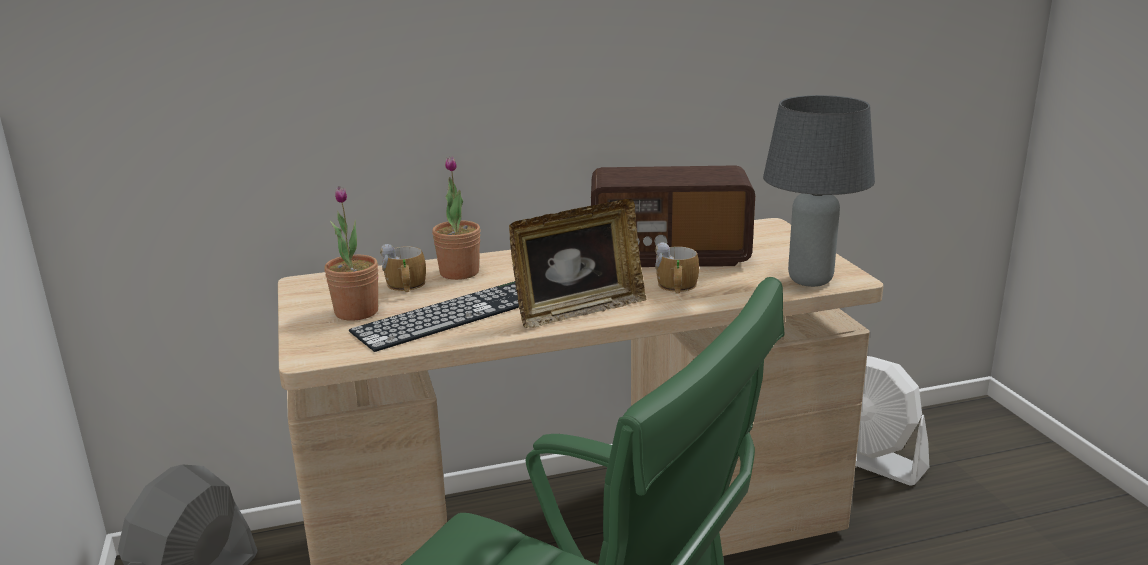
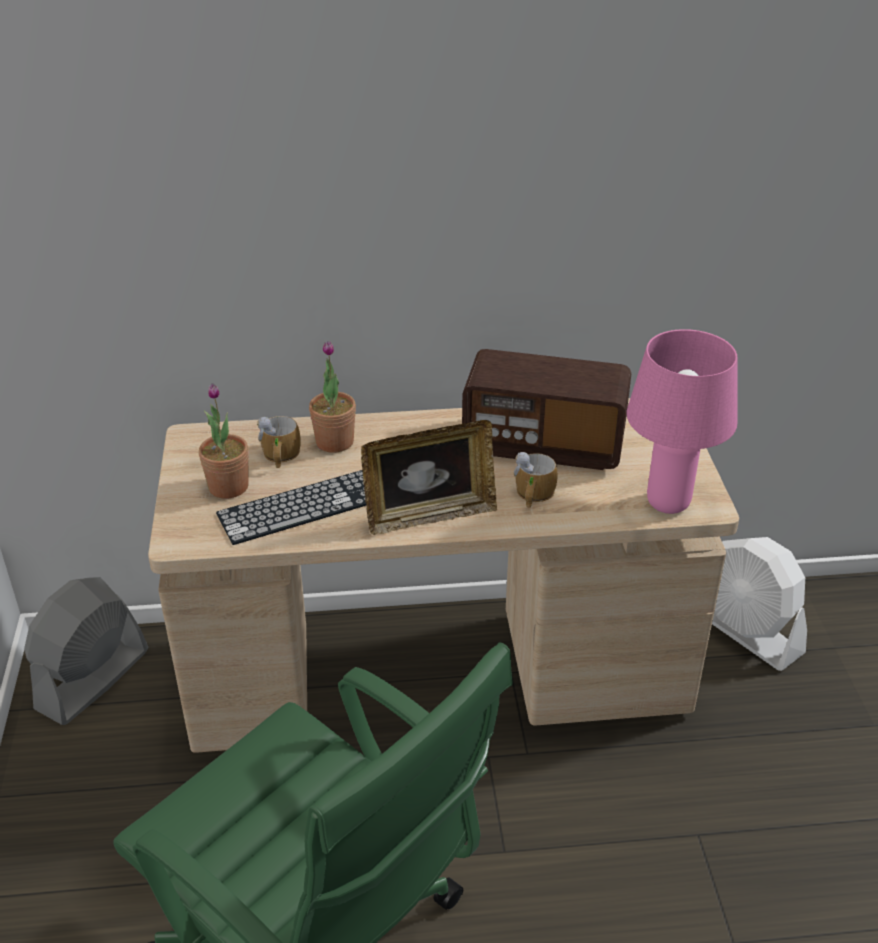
camera: 10 degrees right, 15 degrees up
(810, 281) = (667, 504): grey table lamp -> pink table lamp

